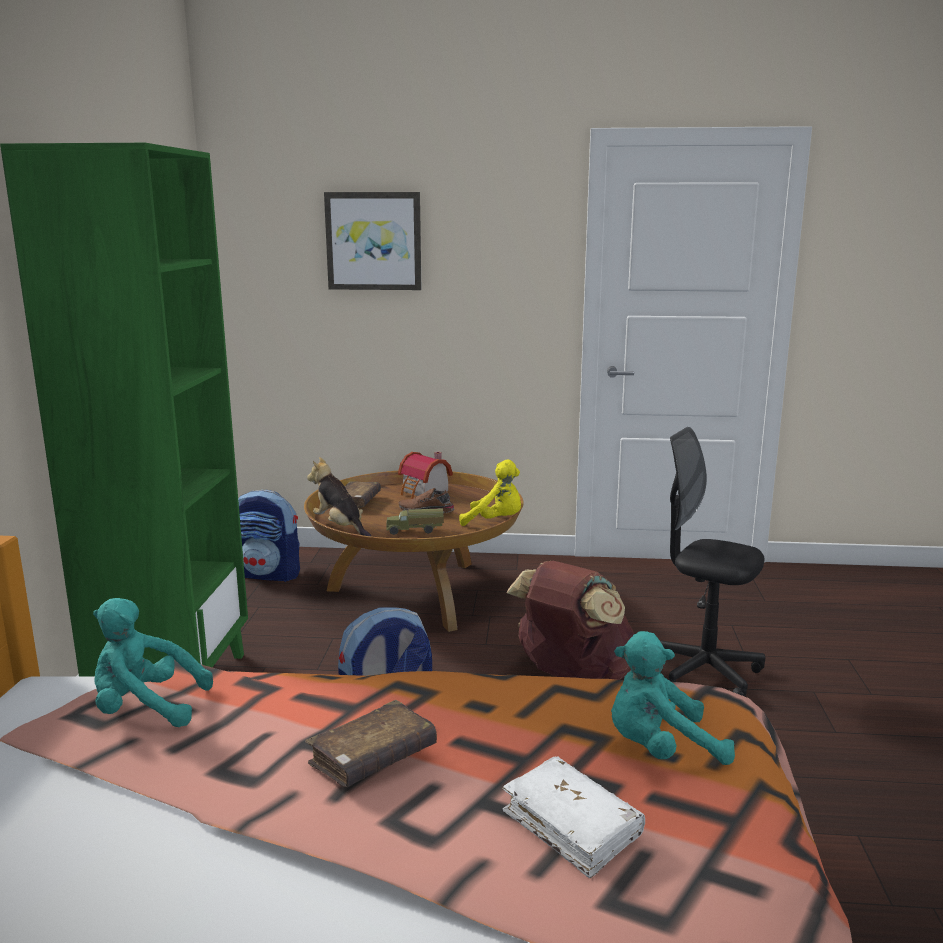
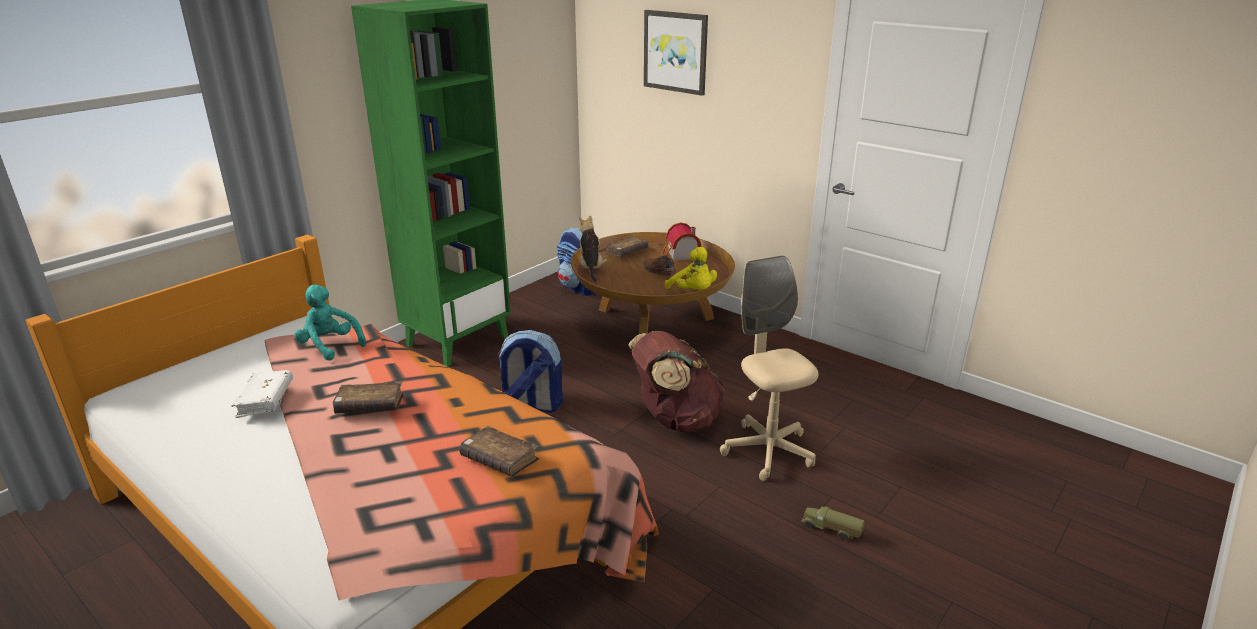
camera: 35 degrees right, 10 degrees up
(415, 531) = (630, 284): toy truck -> toy truck (831, 530)
(572, 826) = (400, 474): white book -> white book (265, 400)
(660, 749) = (499, 460): turquoise plush toy -> brown book
(703, 673) = (767, 451): black office chair -> beige office chair

